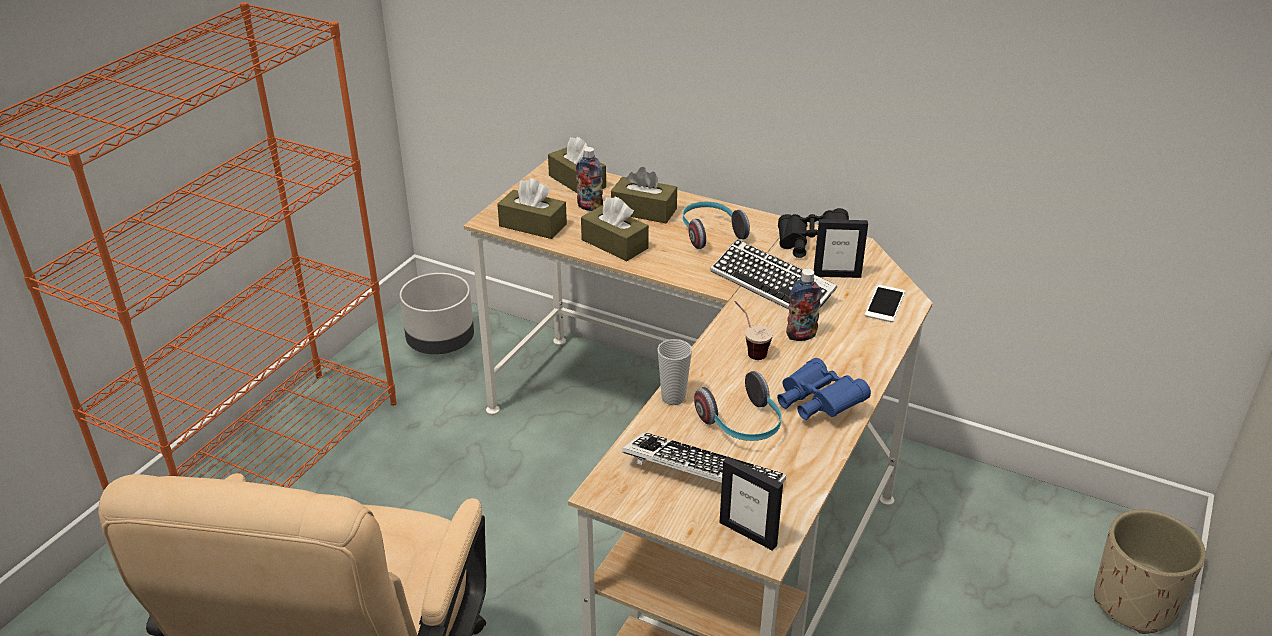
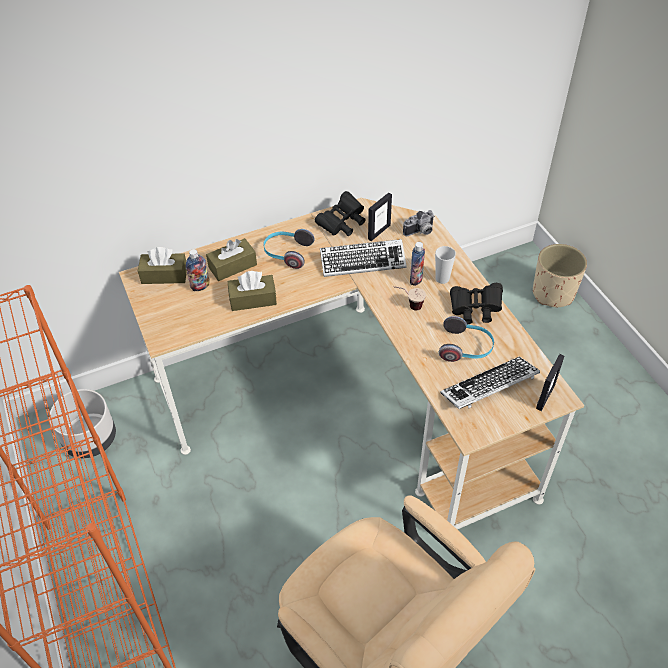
camera: 50 degrees left, 15 degrees up
(533, 225) = (190, 323): brown tissue box -> none
(673, 398) = (420, 361): cup -> cup (442, 279)
(748, 533) = (545, 396): picture frame -> picture frame turned 45 degrees counterclockwise
(816, 404) = (474, 310): blue binoculars -> black binoculars
(884, 304) = (420, 232): phone -> camera

